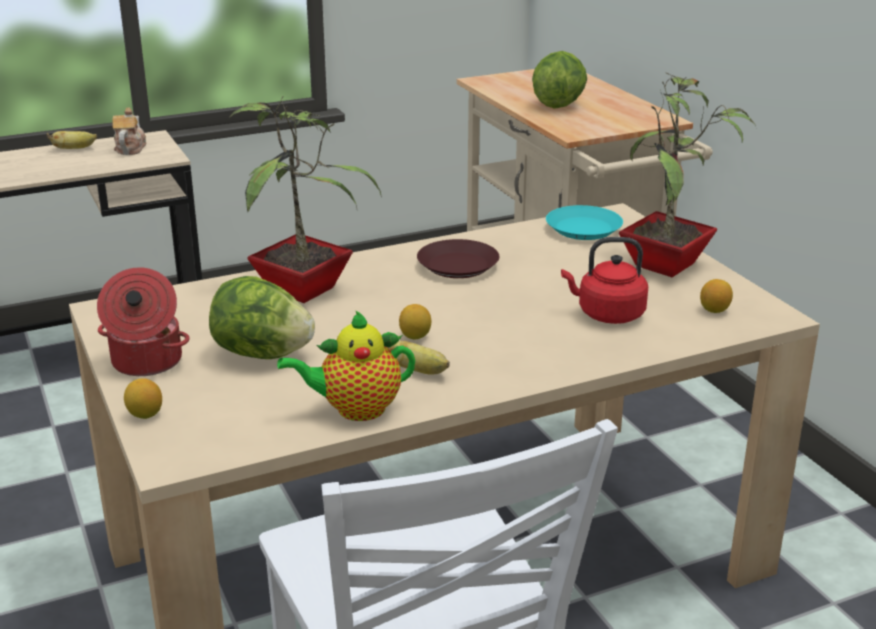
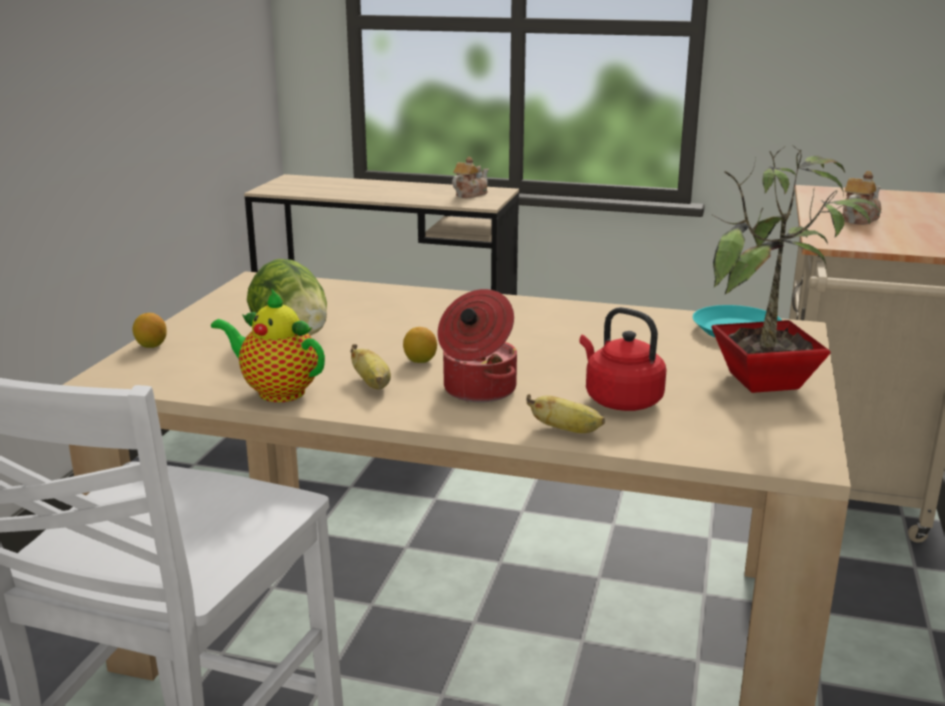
camera: 40 degrees right, 5 degrees down
(74, 149) = (433, 187): banana -> banana (567, 430)
(146, 362) = (215, 317): cooking pot -> cooking pot (477, 390)
(305, 289) = (407, 306): potted plant -> none
(457, 265) = (558, 324): brown plate -> none
(558, 105) = (858, 219): lettuce -> teapot
(714, 310) = (742, 433): lemon -> none

